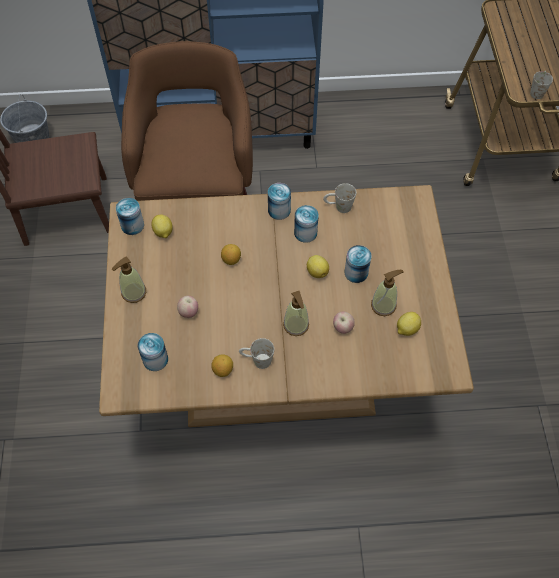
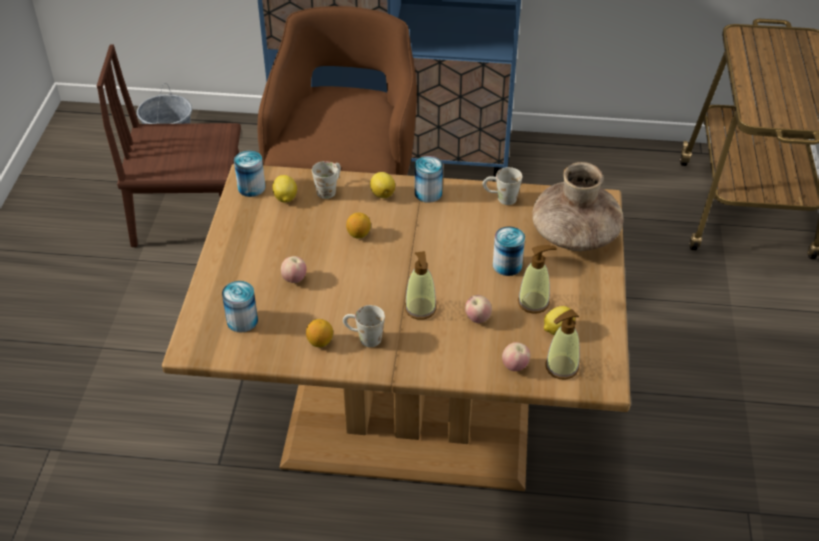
camera: 10 degrees right, 15 degrees down
(133, 292) = (235, 252): soap dispenser -> soap dispenser (561, 367)
(305, 233) = (454, 219): can -> none
(317, 271) = (459, 258): lemon -> lemon (382, 193)
(380, 368) = (515, 366): none -> apple
(403, 234) = (575, 234): none -> brown vase
(537, 91) = (776, 117): white mug -> white mug (329, 189)

